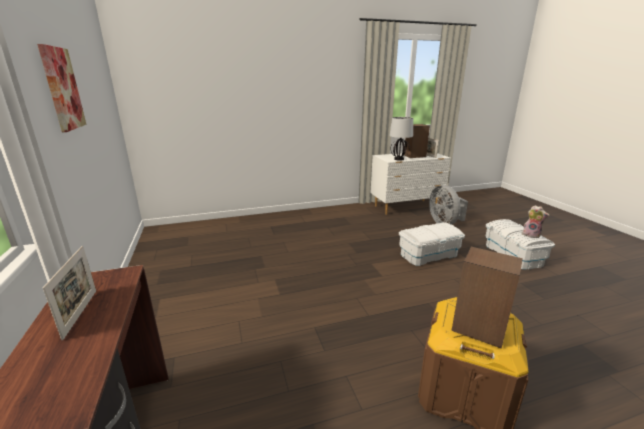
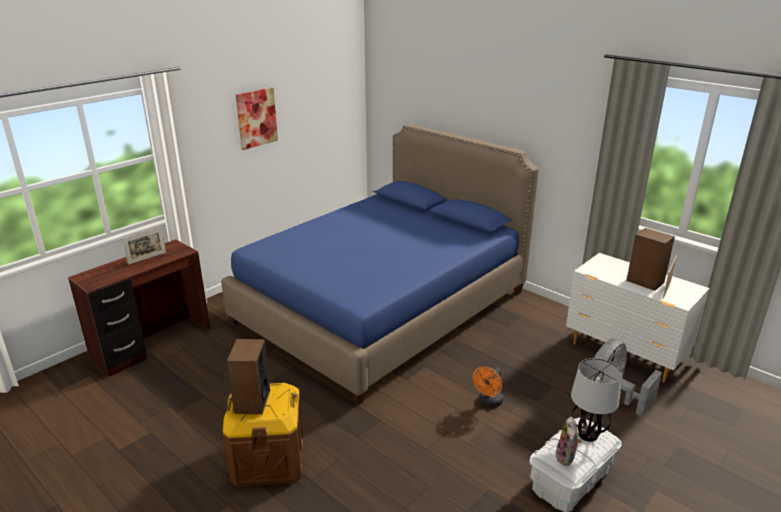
camera: 60 degrees right, 5 degrees up
(273, 256) = (382, 307): none -> blue bed
(399, 159) = (604, 274): table lamp -> table lamp (588, 435)
(428, 255) = (488, 402): white storage box -> orange fan

